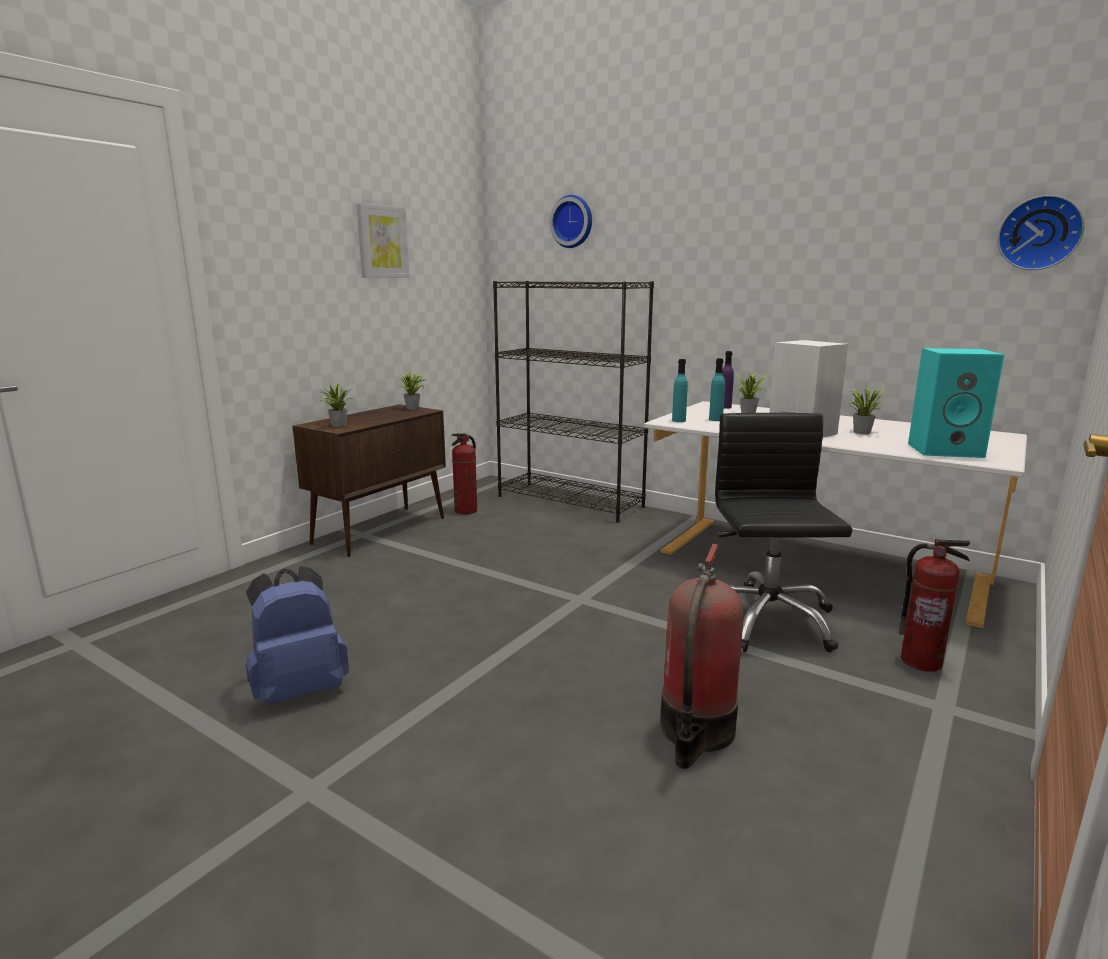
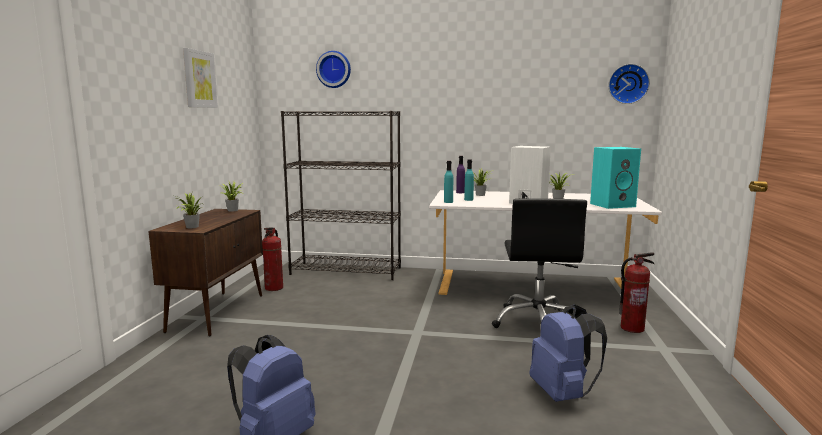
camera: 25 degrees left, 5 degrees down
(695, 732) = (563, 394): fire extinguisher -> blue backpack
(766, 620) = (538, 323): black office chair -> black office chair turned 150 degrees counterclockwise

